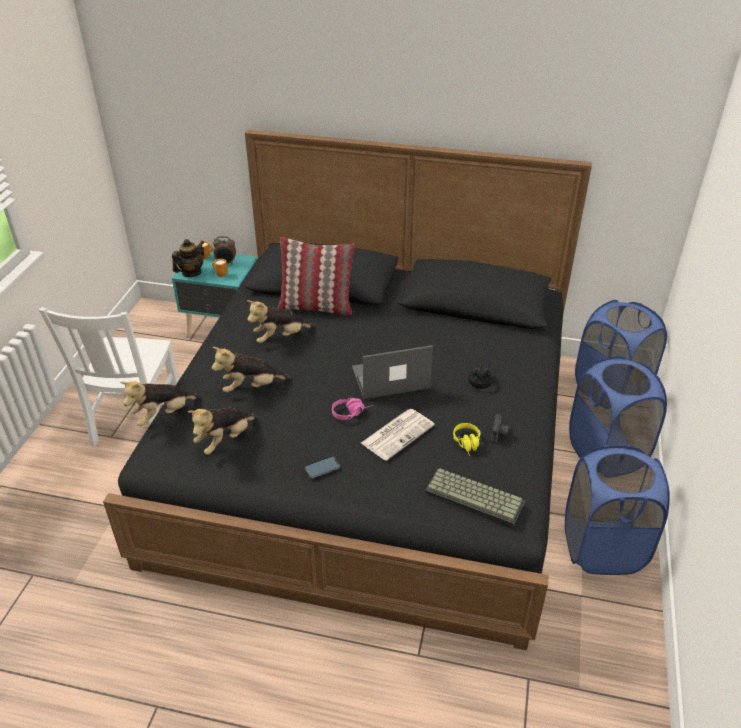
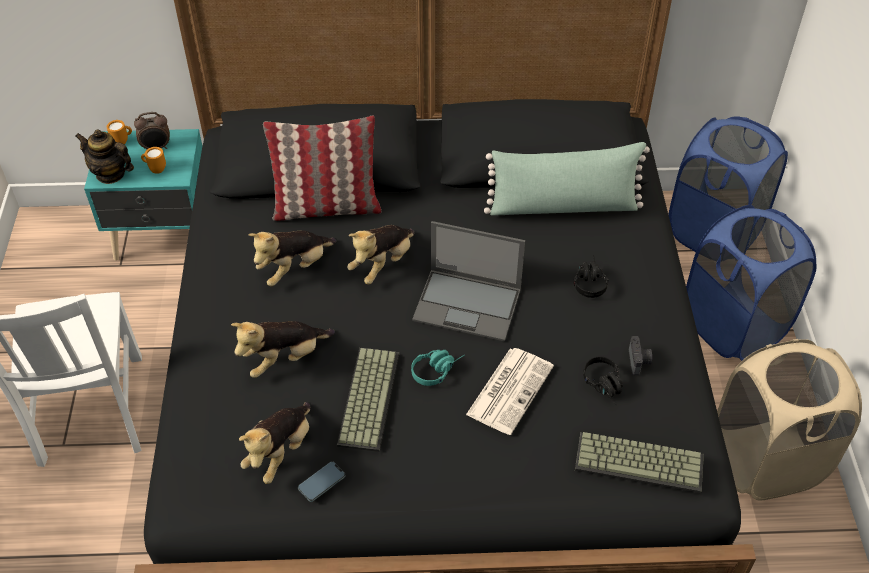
camera: 15 degrees left, 10 degrees up
(163, 415) = (175, 430): plush toy -> plush toy (382, 264)
(191, 273) = (110, 174): teapot -> teapot turned 90 degrees counterclockwise
(296, 419) = (367, 397): none -> keyboard
(322, 469) = (430, 466): phone -> phone (321, 483)
(351, 412) = (437, 369): pink headphones -> turquoise headphones
(389, 378) = (468, 304): laptop -> laptop turned 135 degrees counterclockwise
(468, 445) = (606, 386): yellow headphones -> black headphones
(480, 332) = (563, 206): none -> green pillow
(602, 548) = (766, 461): blue laundry basket -> beige laundry basket

